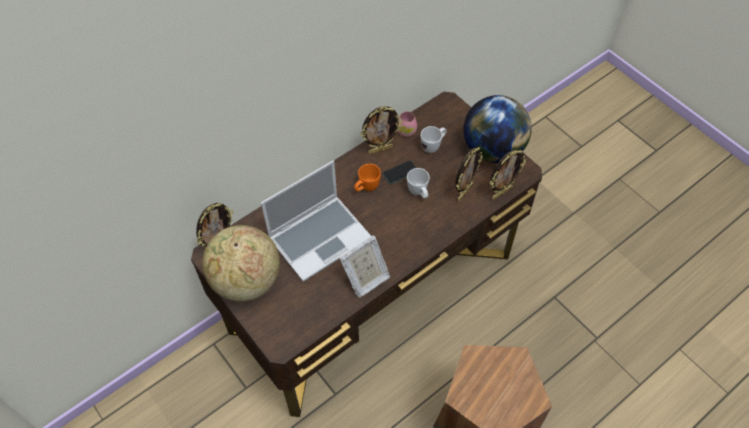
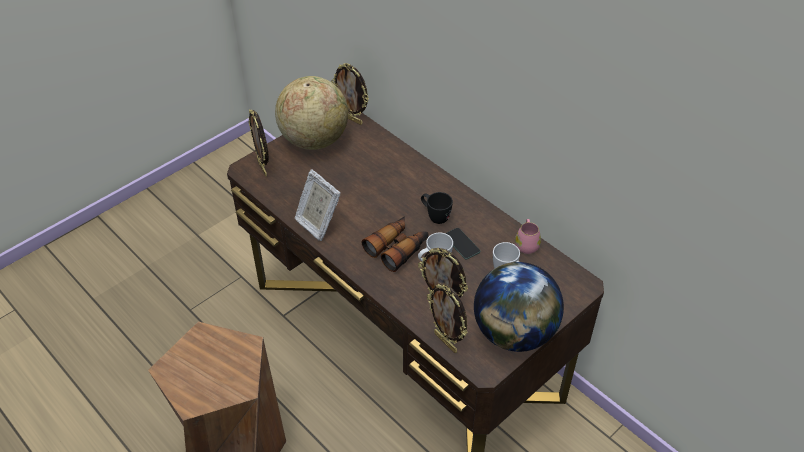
camera: 85 degrees right, 10 degrees down
(320, 237) = (367, 185): laptop -> none
(366, 188) = (435, 216): orange mug -> black mug
(380, 149) = (492, 225): picture frame -> picture frame (263, 168)
(401, 218) = (397, 248): none -> binoculars

